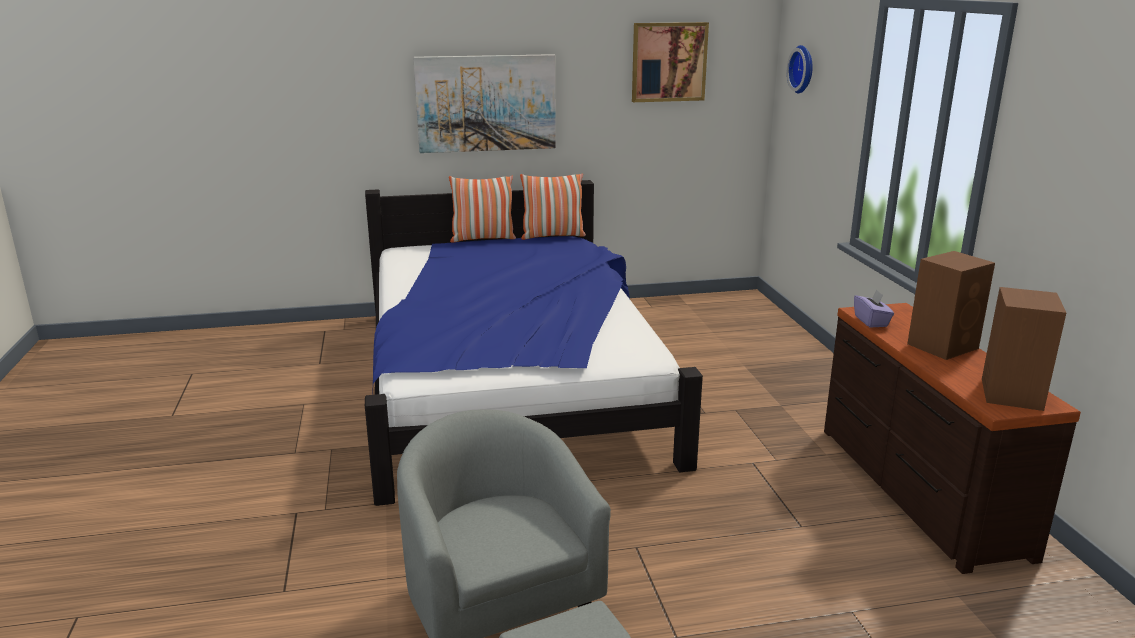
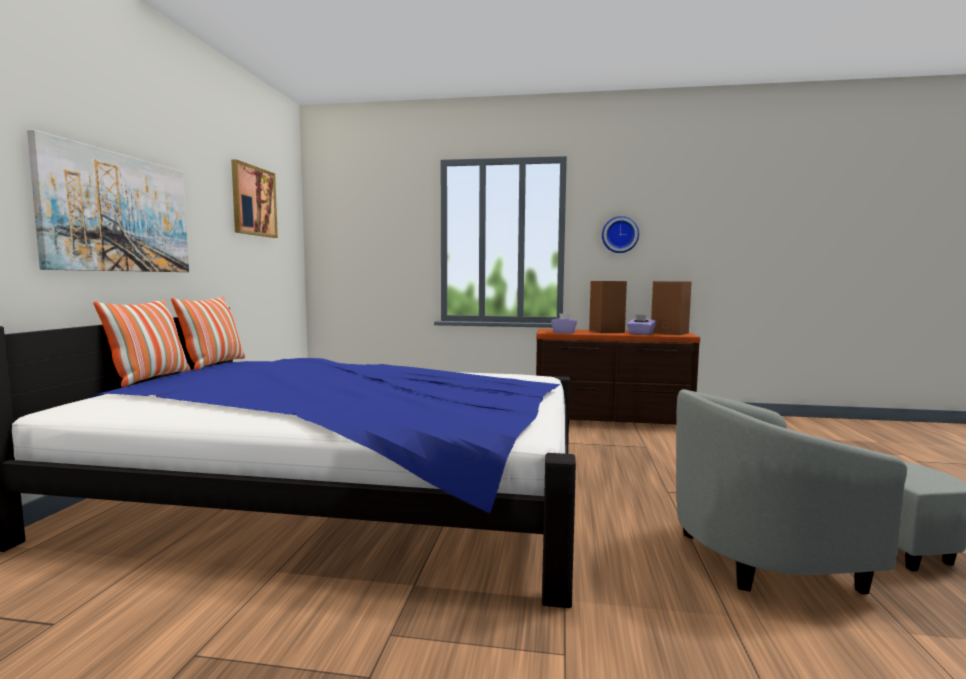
camera: 70 degrees left, 15 degrees down
(803, 69) = (348, 215): wall clock -> wall clock (619, 235)
(952, 371) = (640, 333): none -> purple tissue box

